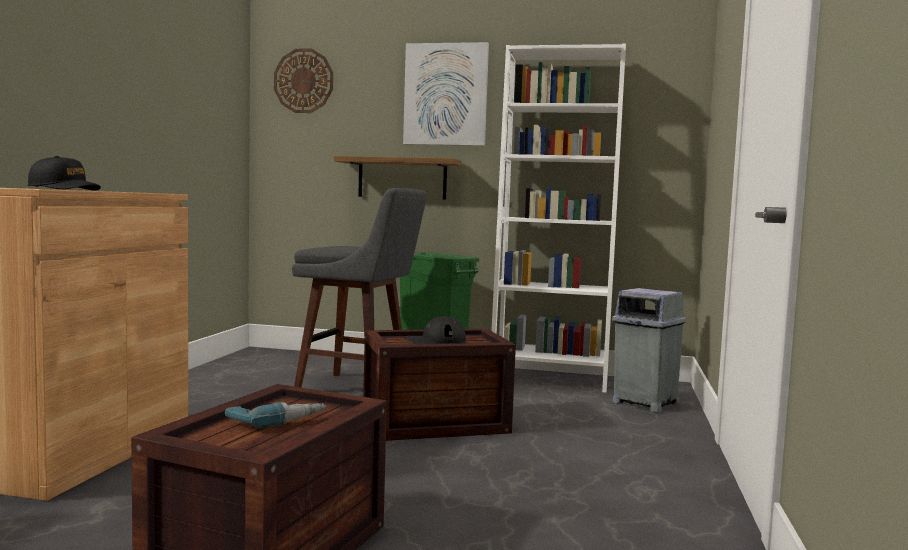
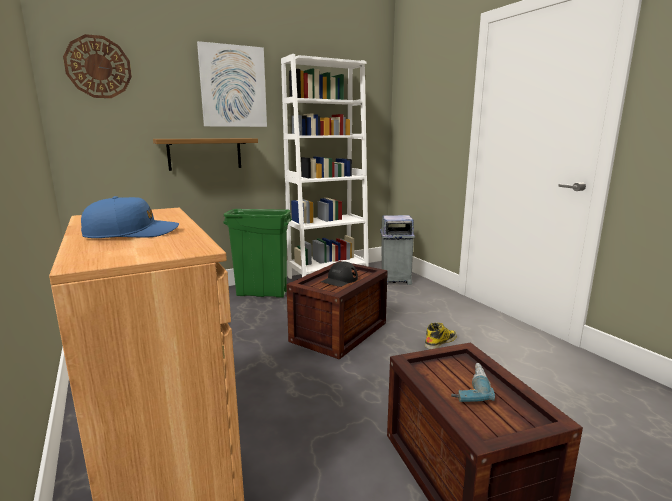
camera: 40 degrees left, 10 degrees up
(64, 189) = (131, 233): black cap -> blue cap
(358, 389) = (244, 322): grey stool -> none
(538, 469) = (440, 342): none -> boot

